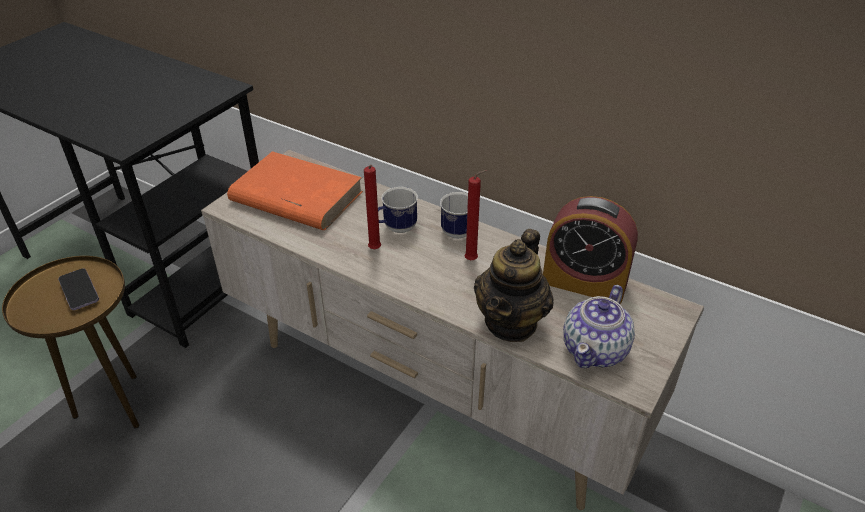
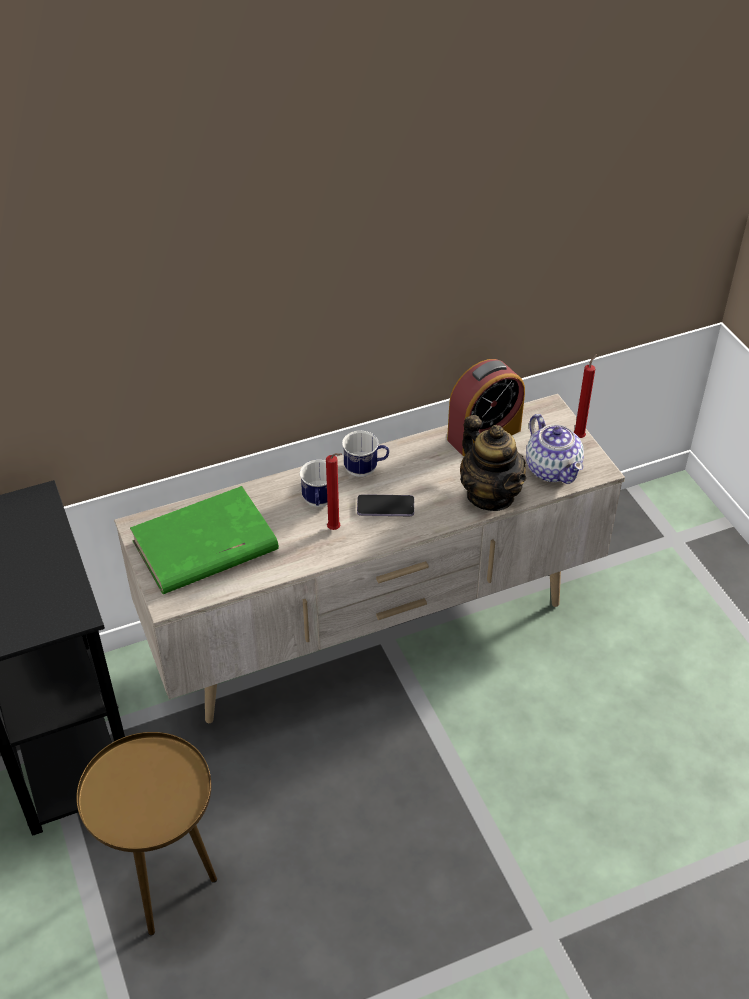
camera: 55 degrees left, 5 degrees up
(79, 290) = (148, 776): phone -> phone (385, 507)
(295, 197) = (204, 547): orange book -> green book
(473, 260) = (403, 479): red candle -> red candle (580, 436)

